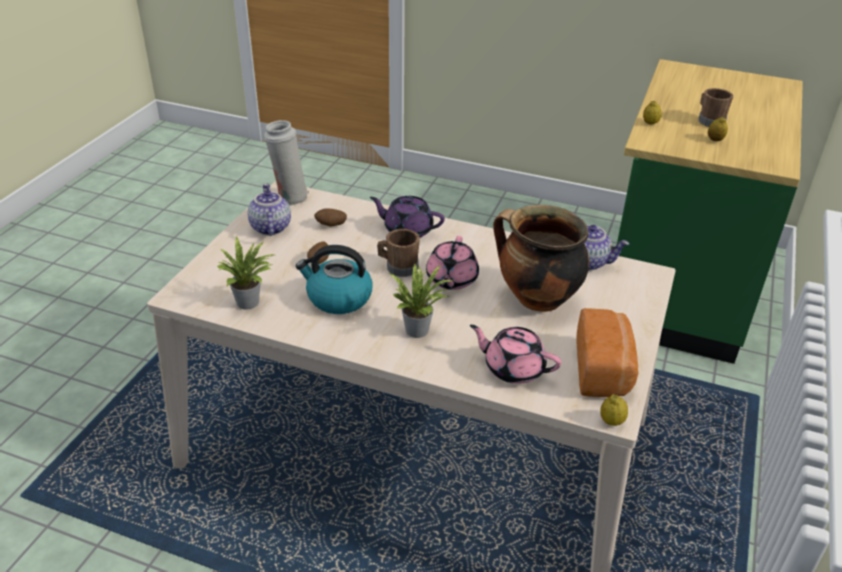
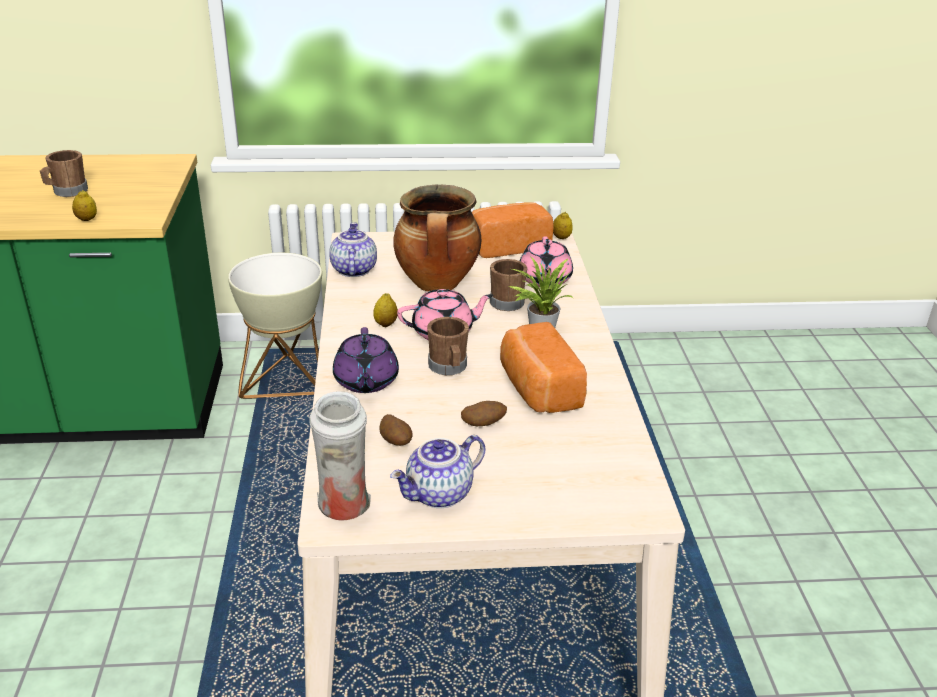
camera: 115 degrees left, 5 degrees down
(250, 303) = (602, 446): potted plant -> none
(338, 298) = (537, 390): kettle -> bread
(484, 328) = (505, 301): none -> brown mug
(692, 396) = (285, 383): none -> planter
(715, 140) = (122, 187): lemon -> lemon (385, 324)

